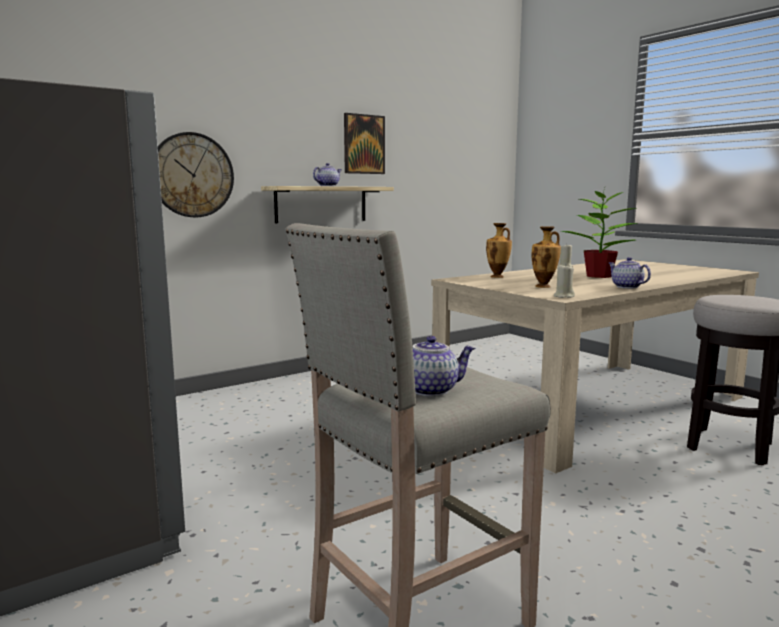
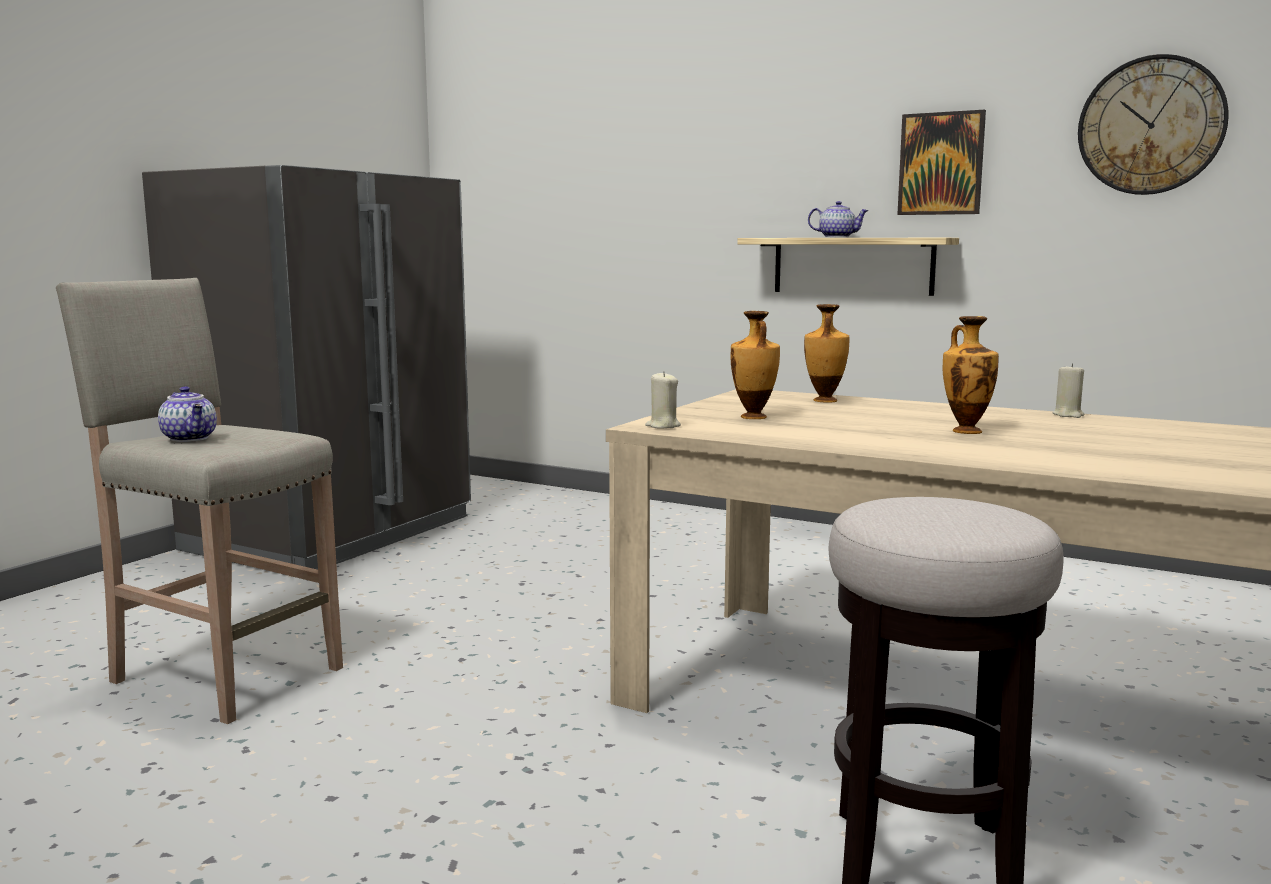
camera: 65 degrees right, 0 degrees up
(192, 175) = (672, 225): wall clock -> wall clock (1151, 126)
(599, 276) = (966, 431): potted plant -> vase
(626, 287) = (837, 443): teapot -> none

